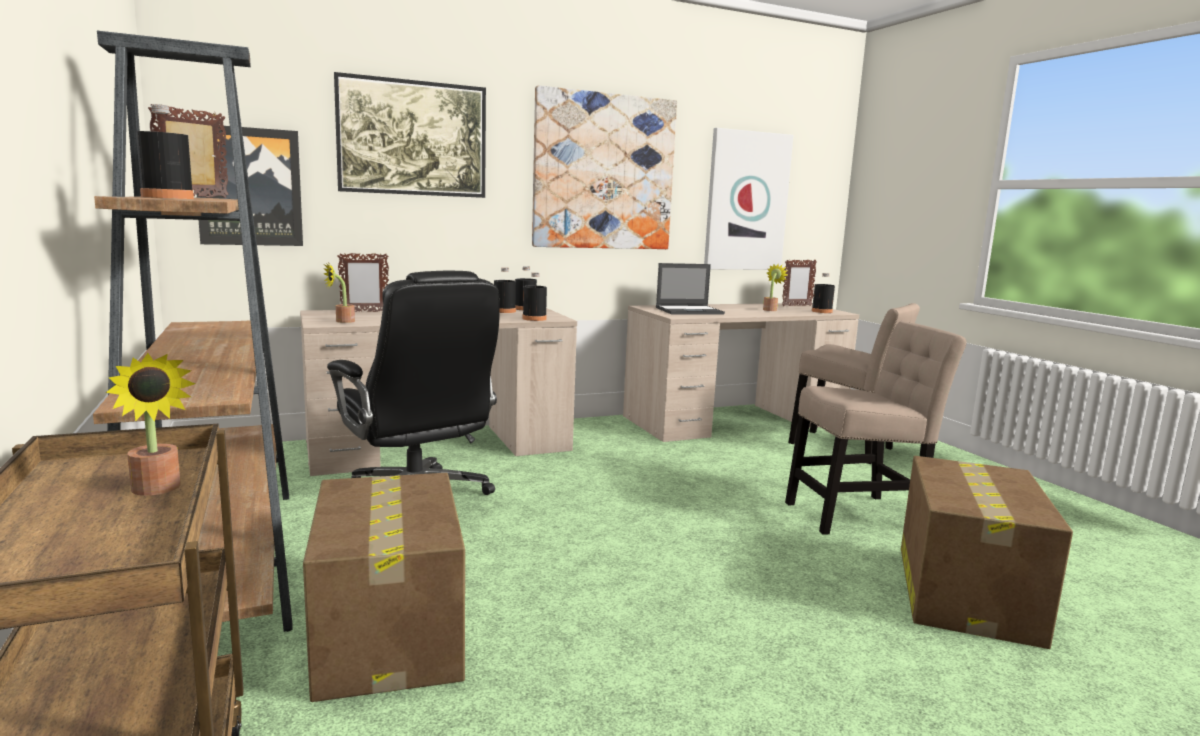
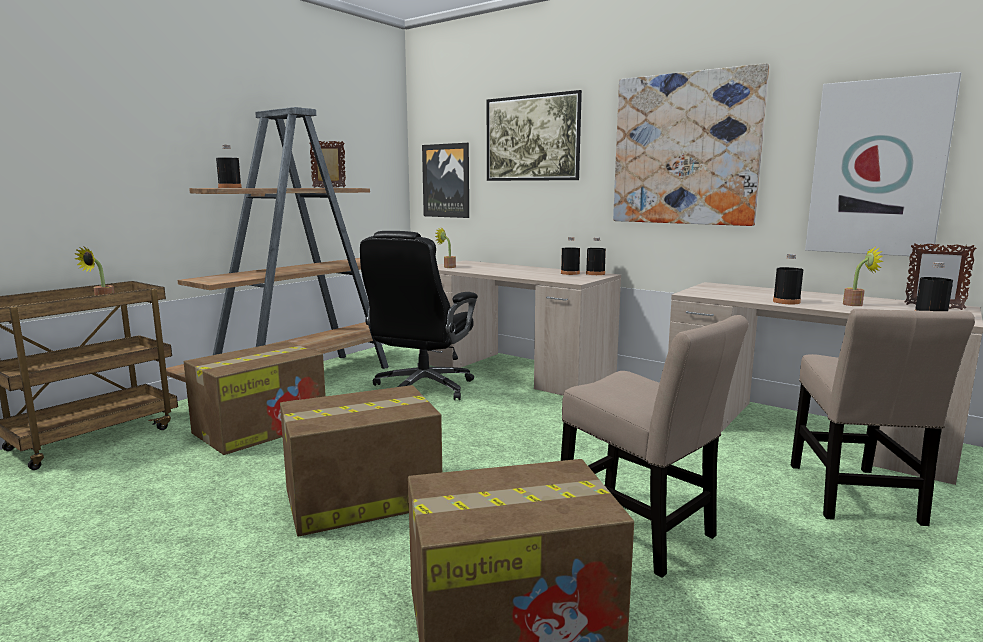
camera: 60 degrees right, 0 degrees up
(364, 312) = (488, 264): picture frame -> none
(534, 319) = (558, 279): black bottle -> black bottle (786, 302)
(690, 311) = (737, 292): laptop -> none
(710, 607) = (360, 498): none -> cardboard box

